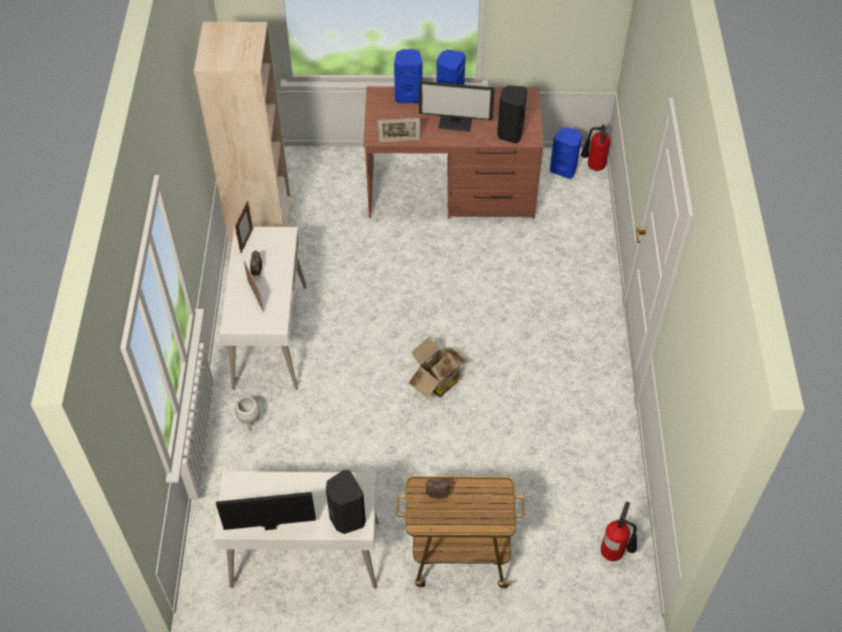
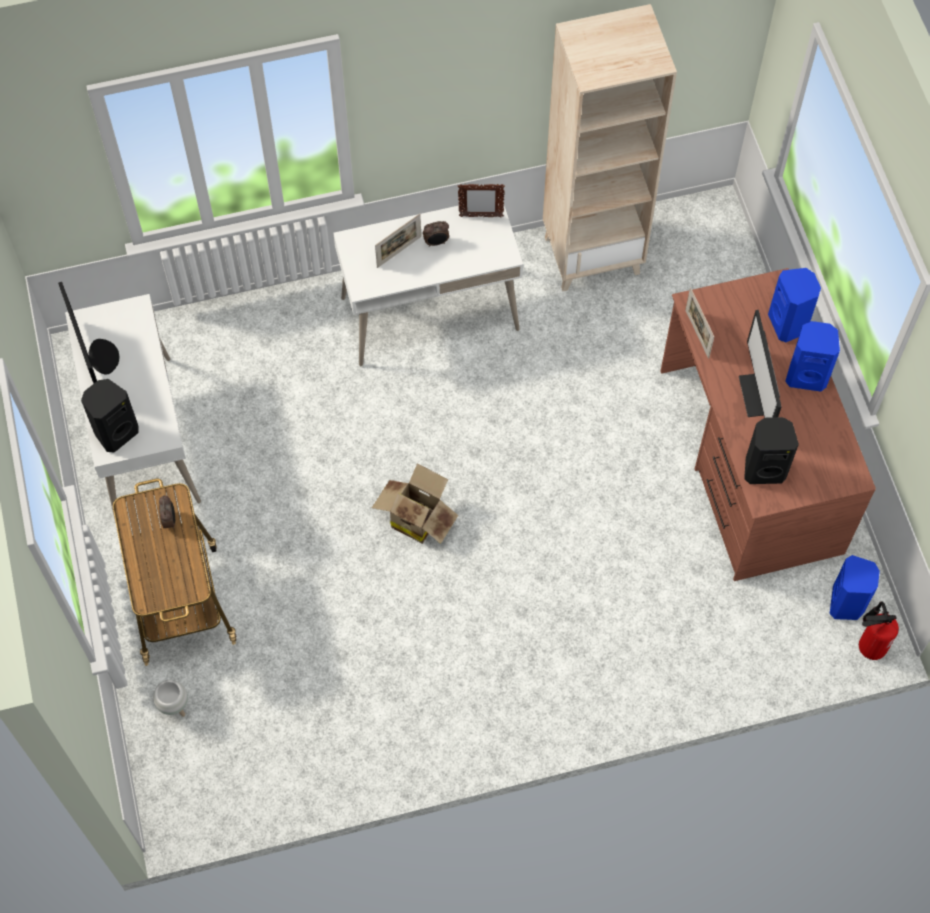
camera: 75 degrees right, 10 degrees up
(250, 423) = (300, 331): white planter -> white planter (175, 708)
(615, 552) = (219, 780): fire extinguisher -> none

